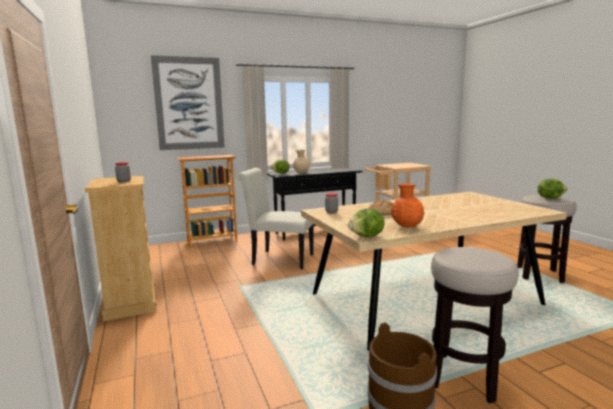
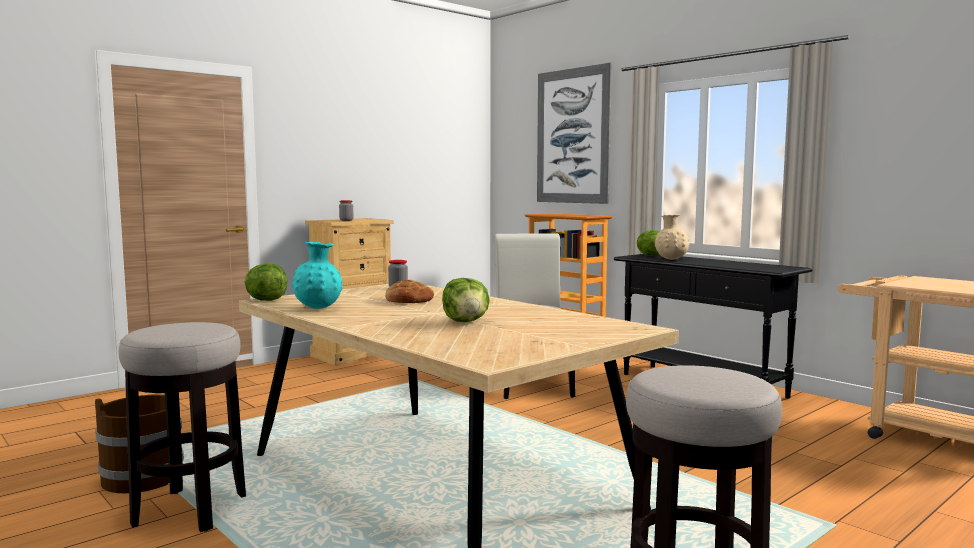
camera: 70 degrees right, 5 degrees down
(407, 227) = (318, 308): orange vase -> turquoise vase
(550, 198) = (683, 376): lettuce -> lettuce (466, 322)

